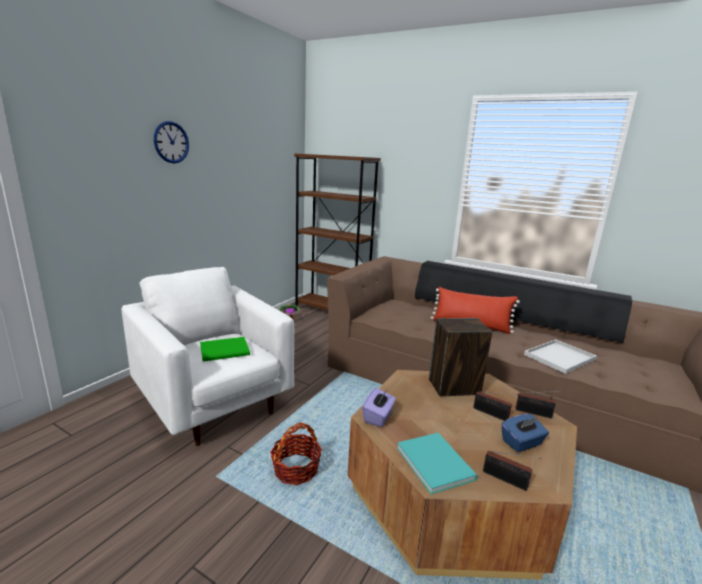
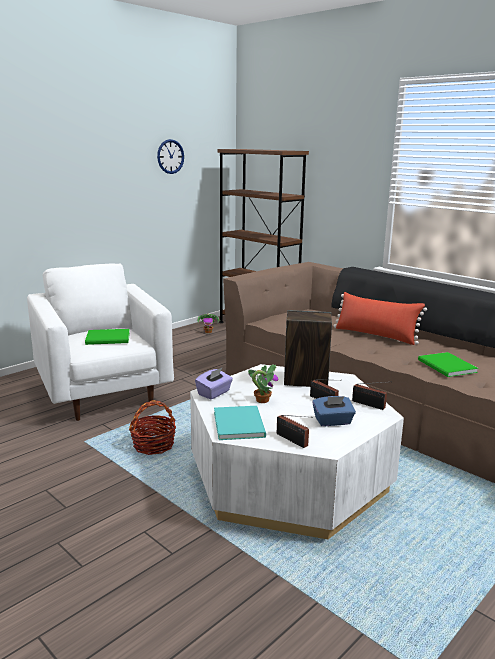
camera: 15 degrees right, 0 degrees up
(171, 142) = (82, 144): wall clock -> wall clock (170, 156)
(432, 420) = (262, 400): none -> potted plant
(453, 492) = (289, 477): brown coffee table -> white coffee table
(559, 357) = (446, 367): white tray -> green book

